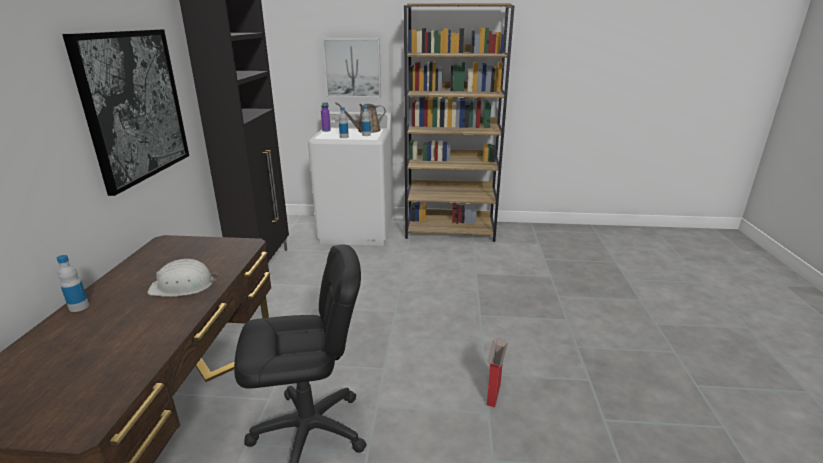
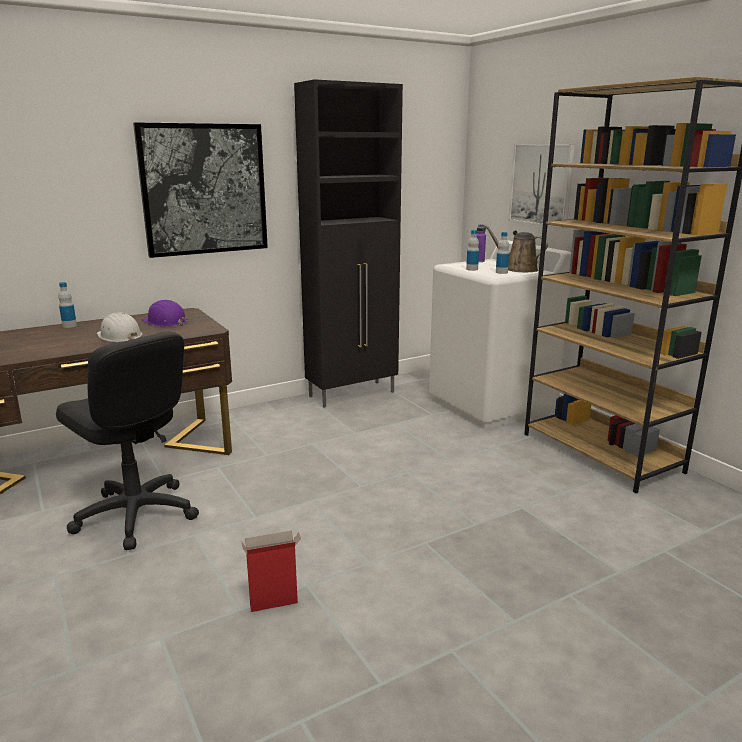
camera: 55 degrees right, 5 degrees down
(179, 257) = (165, 322): none -> purple hard hat

